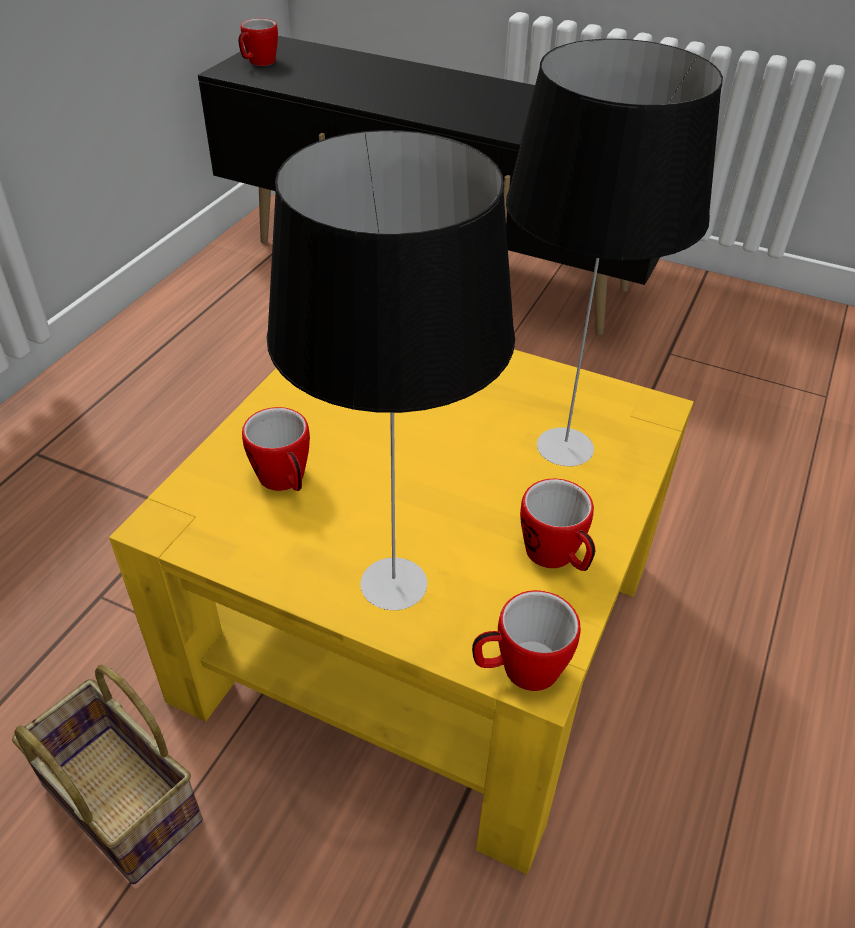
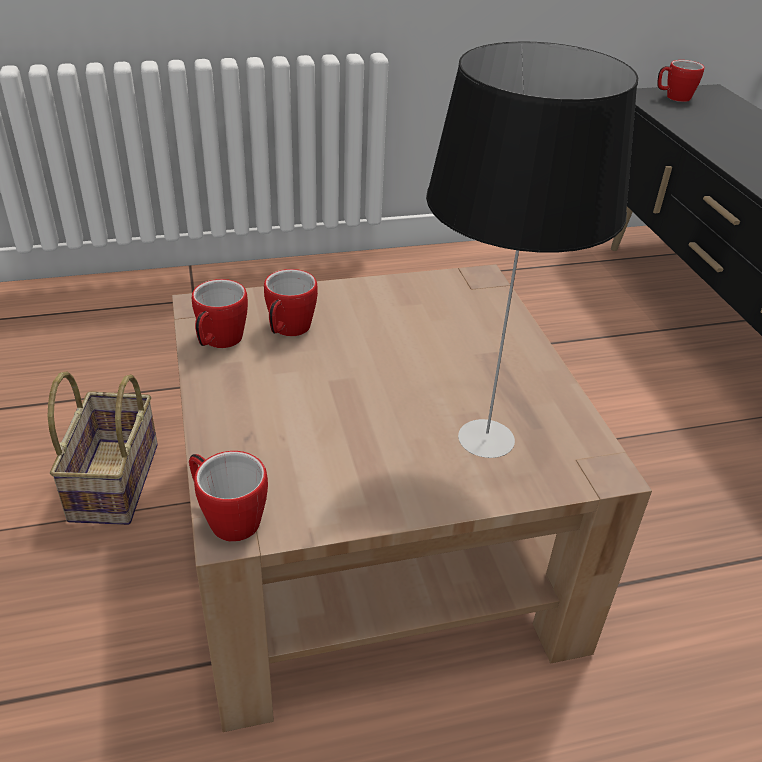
camera: 50 degrees right, 5 degrees down
(393, 586) = (245, 420): table lamp -> none
(422, 629) = (372, 544): yellow coffee table -> brown coffee table
(556, 558) = (358, 488): mug -> mug (219, 342)

